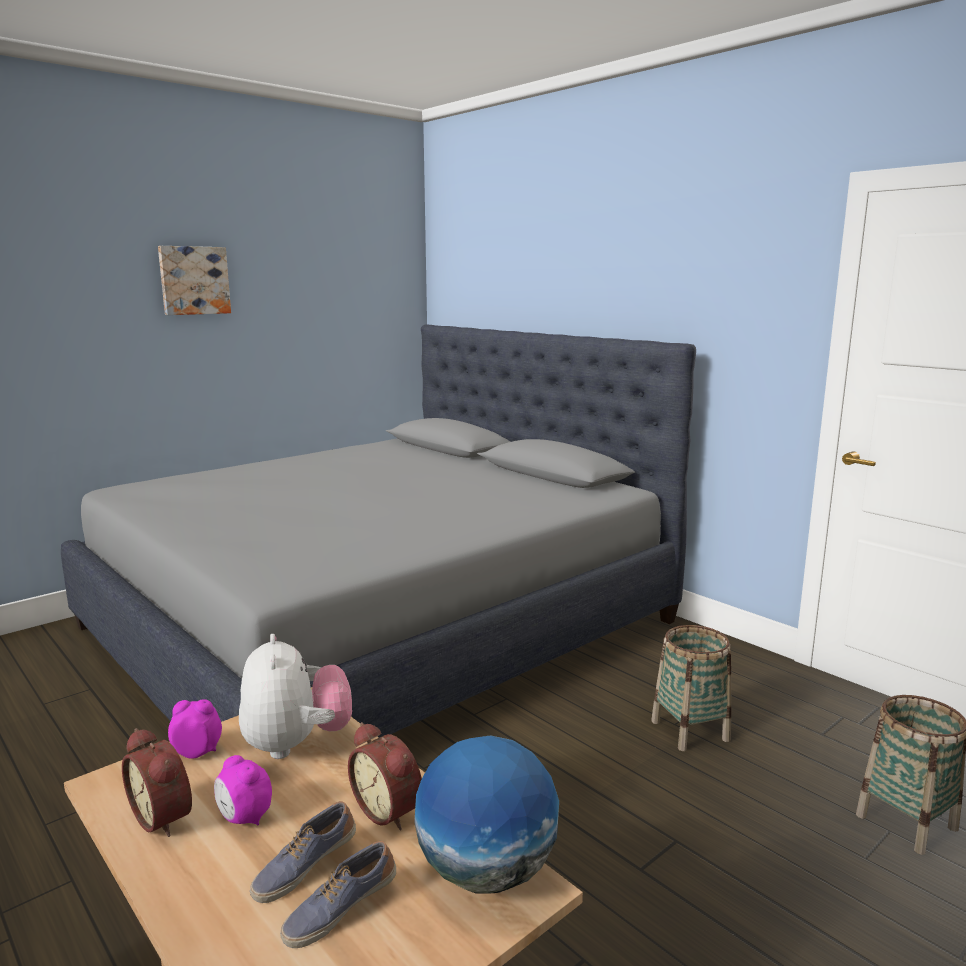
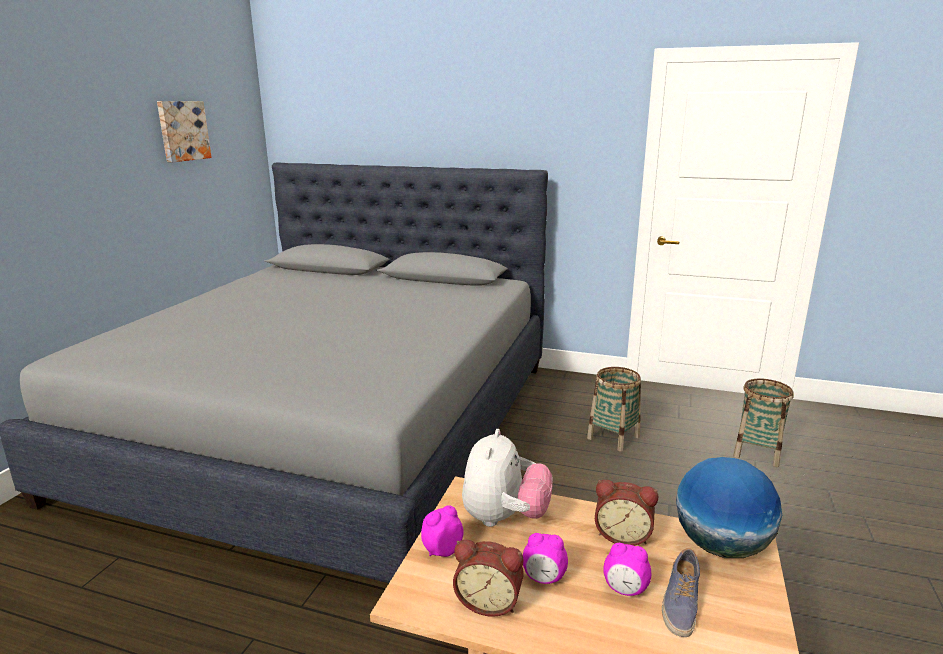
camera: 30 degrees left, 5 degrees up
(194, 280) = (78, 130): picture -> picture (182, 131)
(296, 744) = (504, 518): plush toy -> plush toy turned 60 degrees clockwise
(304, 867) = (625, 590): shoe -> alarm clock

